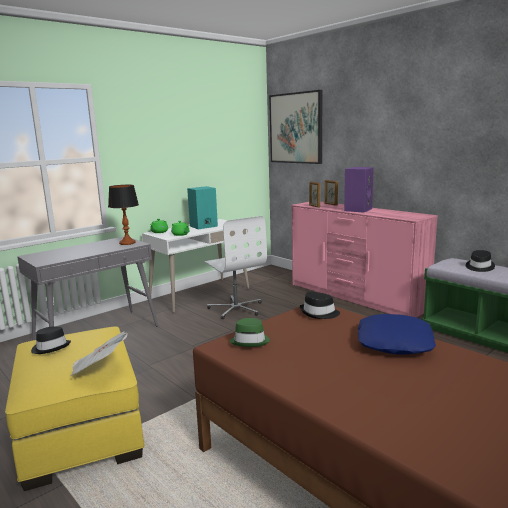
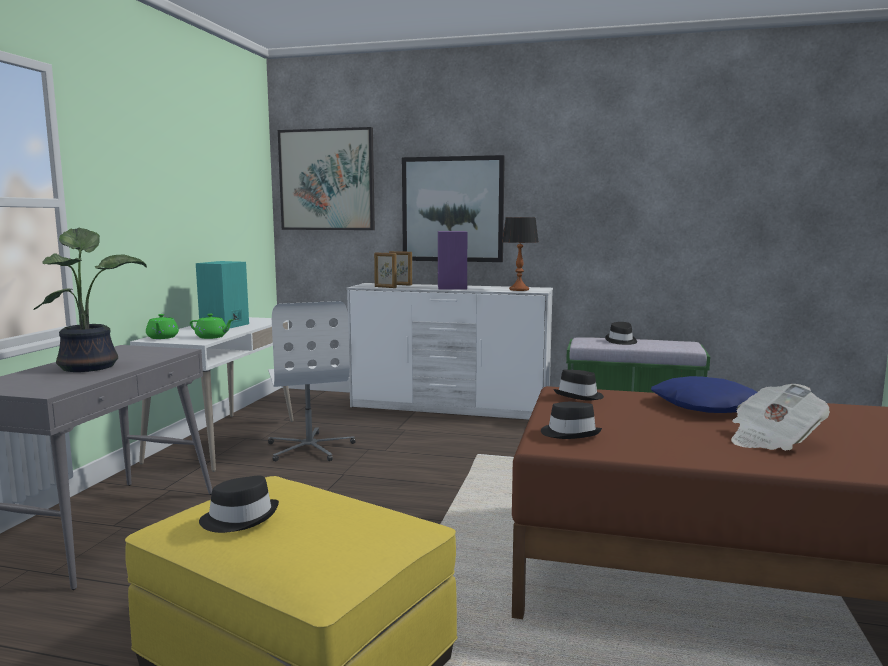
camera: 35 degrees left, 5 degrees down
(86, 249) = (91, 366): none -> potted plant
(99, 368) = (387, 519): newspaper -> newspaper (772, 440)
(127, 243) = (154, 351): table lamp -> table lamp (519, 289)
(236, 308) = (310, 448): white office chair -> white office chair turned 45 degrees clockwise
(250, 341) = (570, 433): green hat -> black hat
(355, 297) = (450, 408): pink dresser -> white dresser
(370, 149) = (452, 209): none -> picture

